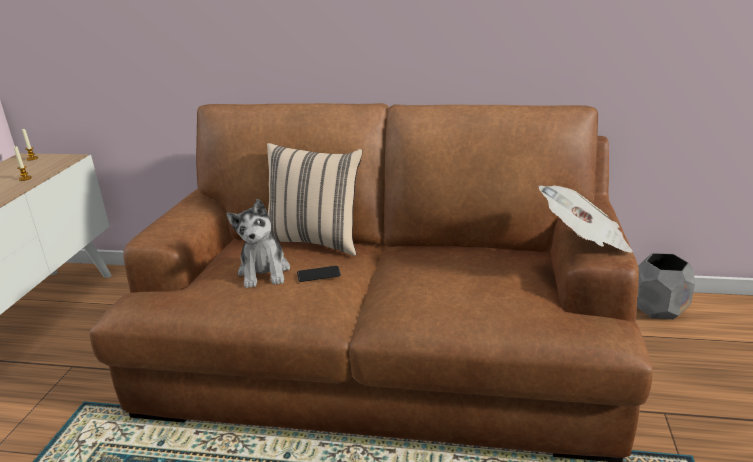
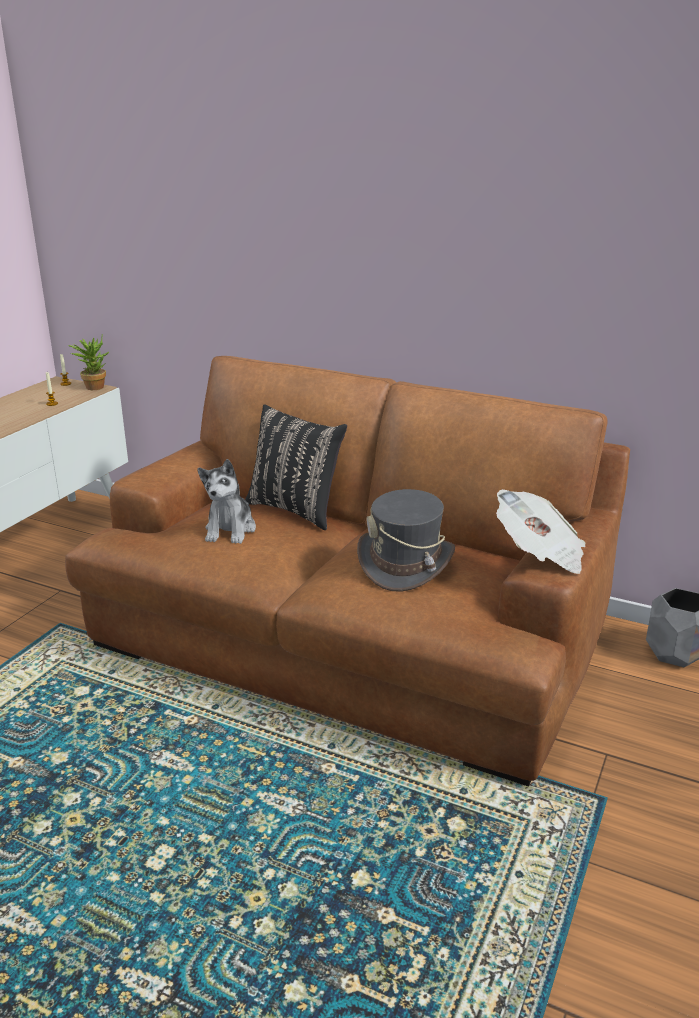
camera: 15 degrees right, 0 degrees up
(64, 157) = (94, 386): none -> potted plant
(315, 241) = (296, 509): beige pillow -> black pillow
(318, 274) = (277, 541): phone -> none
(455, 273) = (406, 564): none -> grey hat

